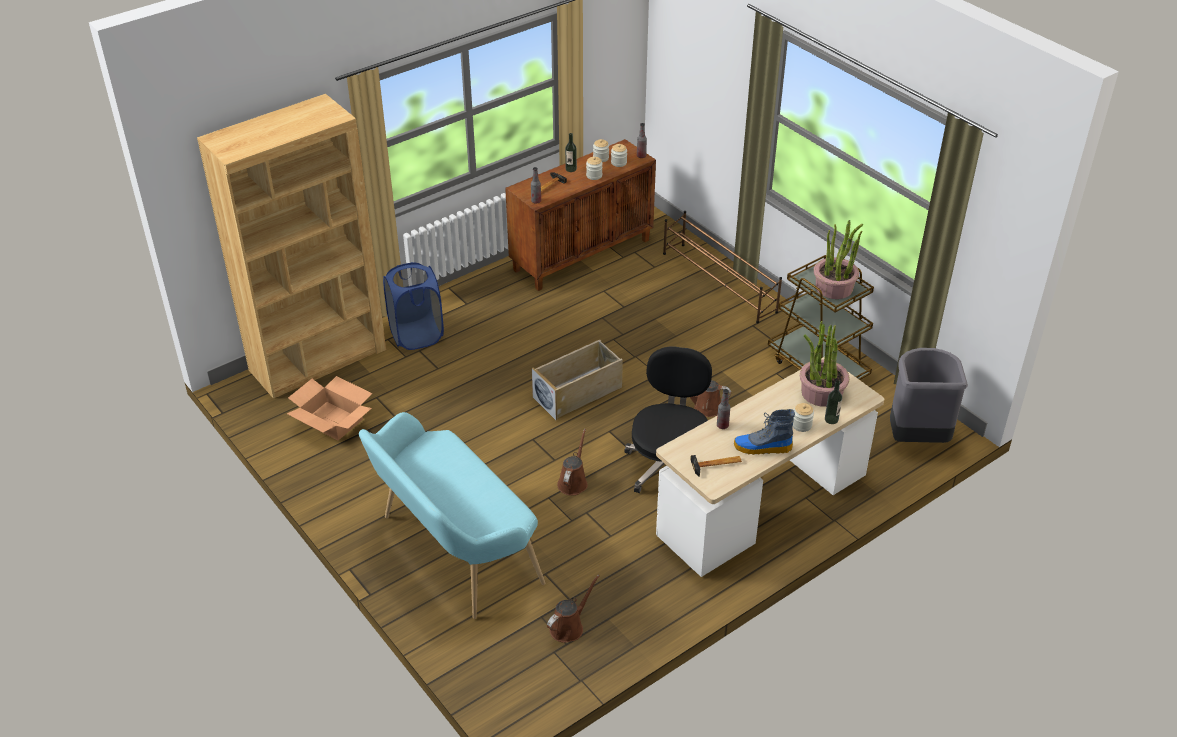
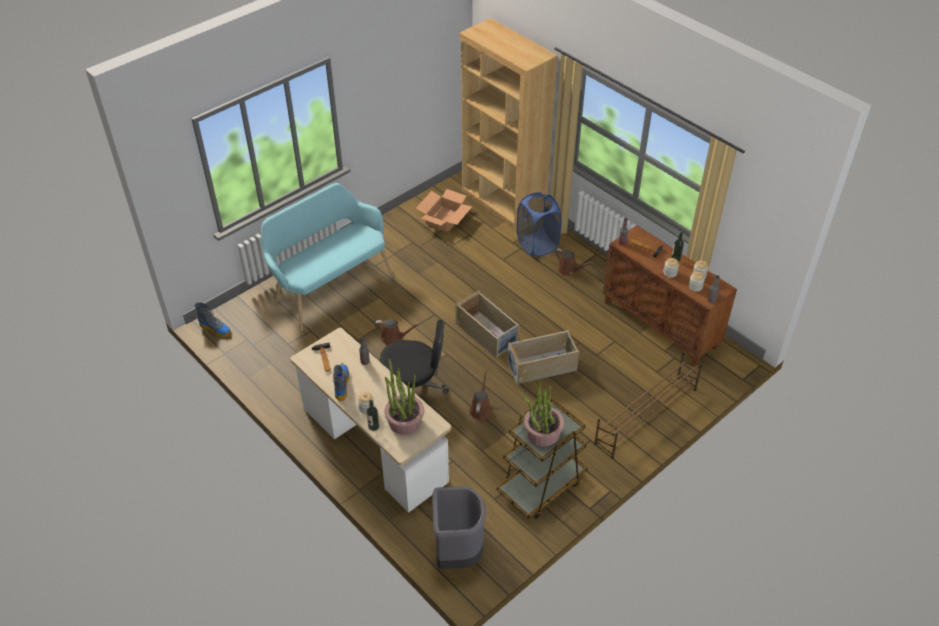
camera: 85 degrees right, 5 degrees up
(524, 696) = (216, 329): none -> boot
(569, 627) = (266, 345): brown watering can -> brown watering can (569, 270)
(638, 350) = (542, 366): none -> beige storage box

